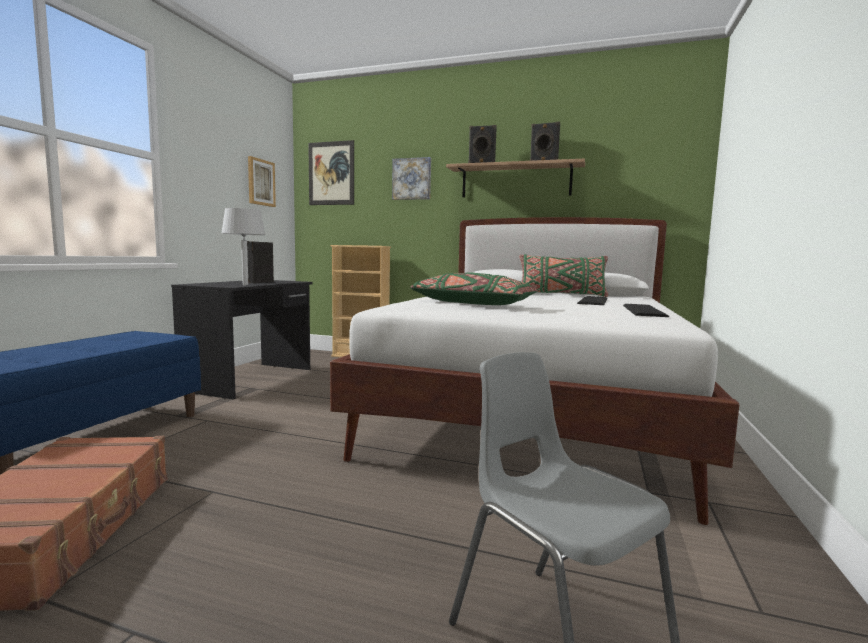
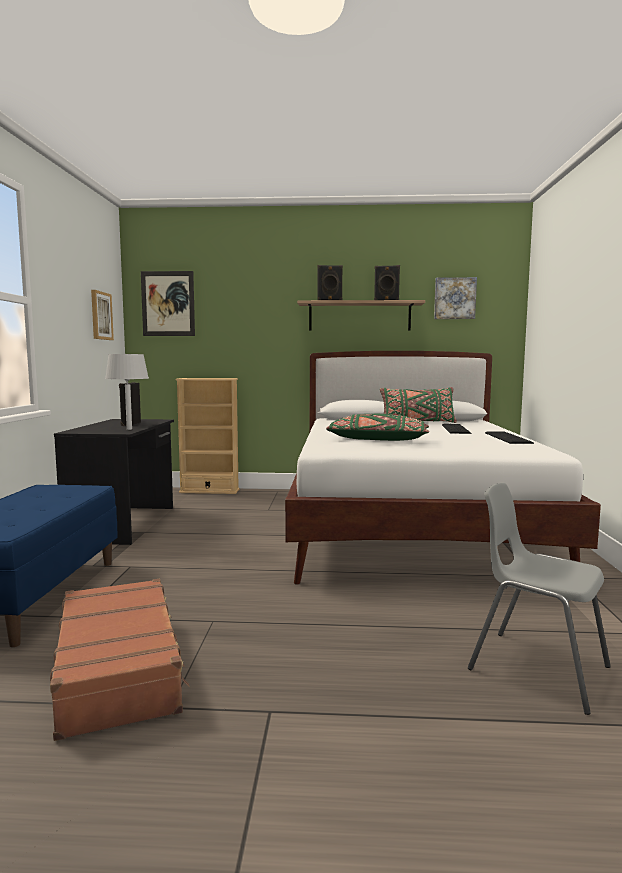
camera: 15 degrees left, 0 degrees up
(412, 179) = (257, 312): picture -> picture (454, 298)

